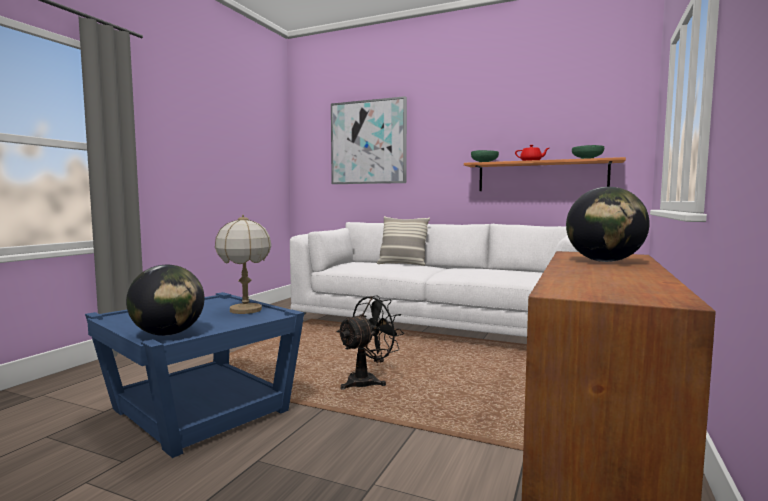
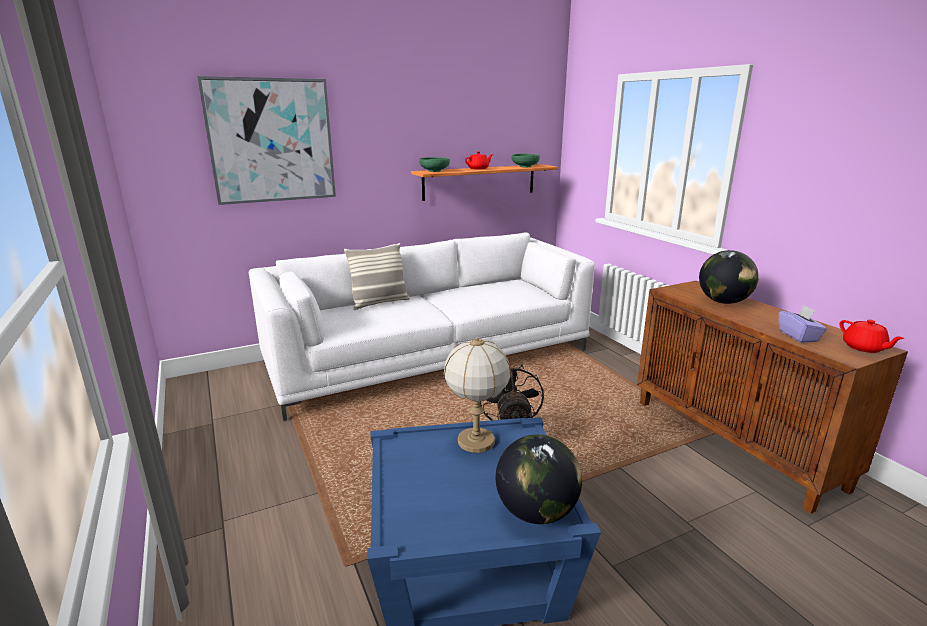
camera: 50 degrees left, 15 degrees up
(577, 279) = (798, 336): none -> purple tissue box
(635, 295) = (864, 348): none -> red teapot

